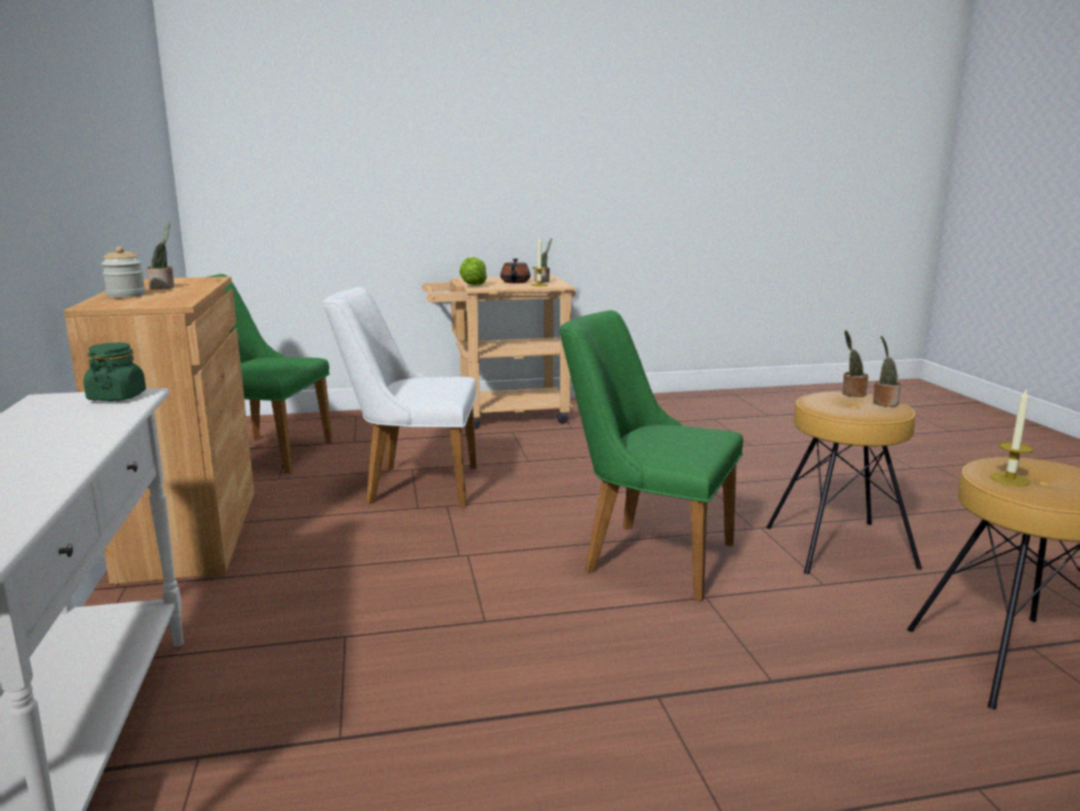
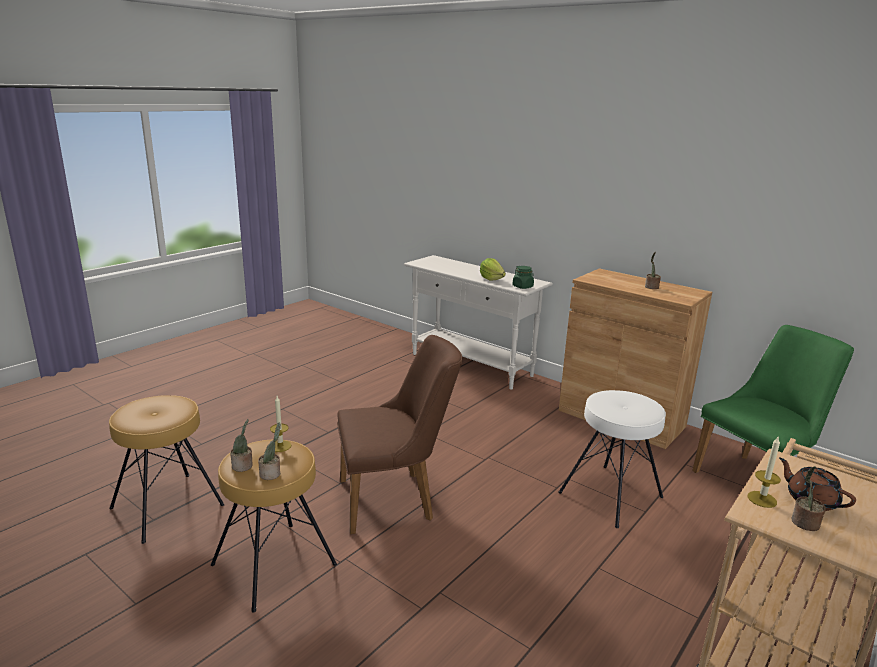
camera: 140 degrees right, 5 degrees up
(126, 295) = (629, 279): jar -> none
(411, 485) = (611, 495): white chair -> white stool
(473, 285) = (795, 460): lettuce -> lettuce (491, 279)
(645, 555) = (395, 499): green chair -> brown chair
(1010, 479) = (175, 402): candle -> candle (280, 446)

